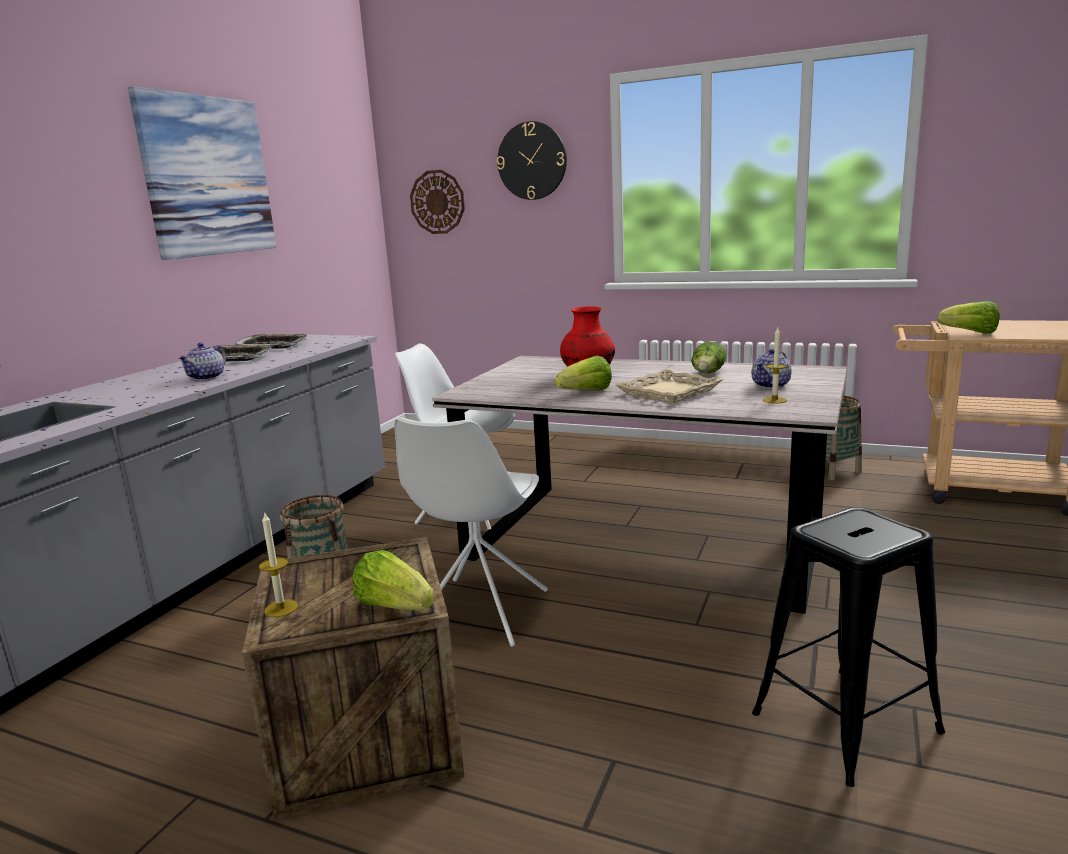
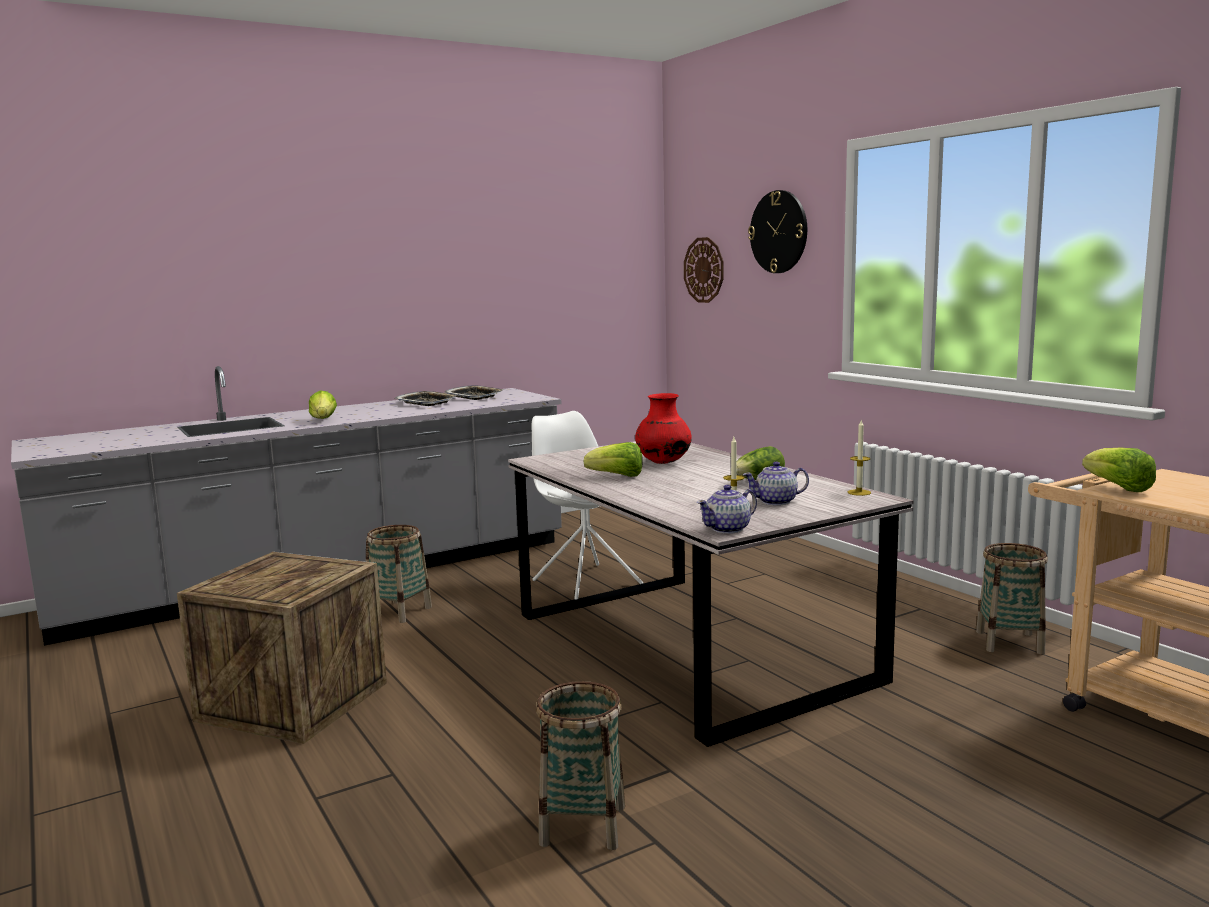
camera: 35 degrees right, 5 degrees down
(207, 176) = (452, 247): picture -> none
(207, 377) = (374, 414): teapot -> teapot (728, 529)
(281, 608) = (231, 578): candle -> candle (859, 492)
(394, 606) = (278, 594): lettuce -> lettuce (323, 420)
(479, 612) = (471, 656): white chair -> none
(668, 392) = (675, 489): beige tray -> none
(846, 722) = (582, 825): black stool -> basket

